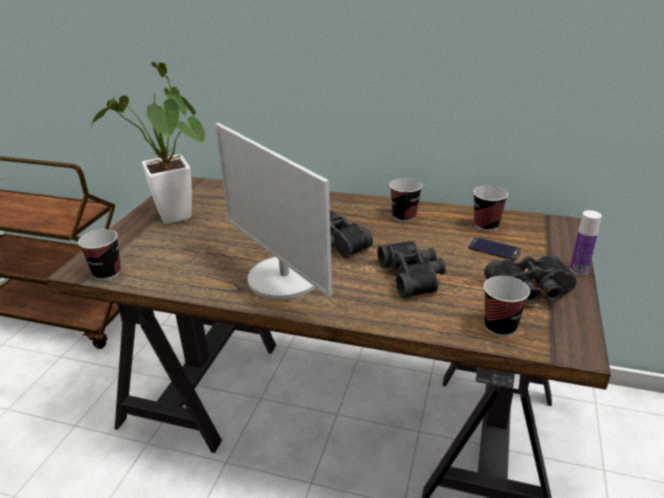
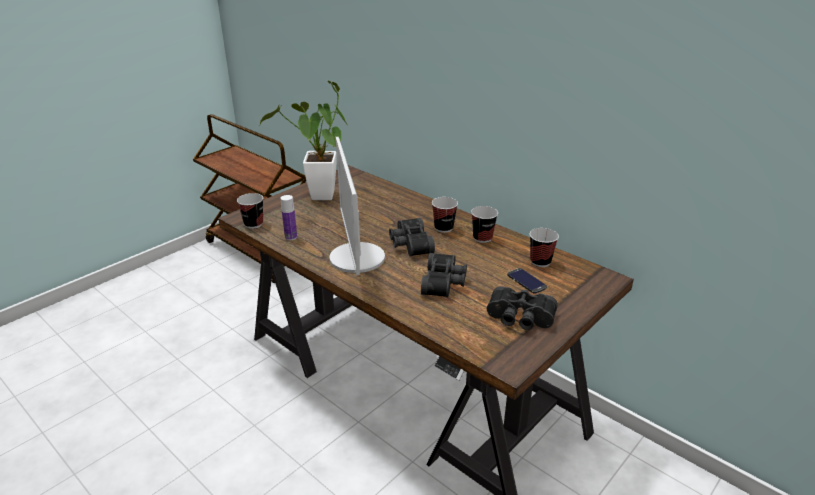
camera: 25 degrees right, 0 degrees up
(500, 327) = (470, 334): cup -> cup (443, 228)
(579, 270) = (577, 315): bottle -> bottle (291, 237)

